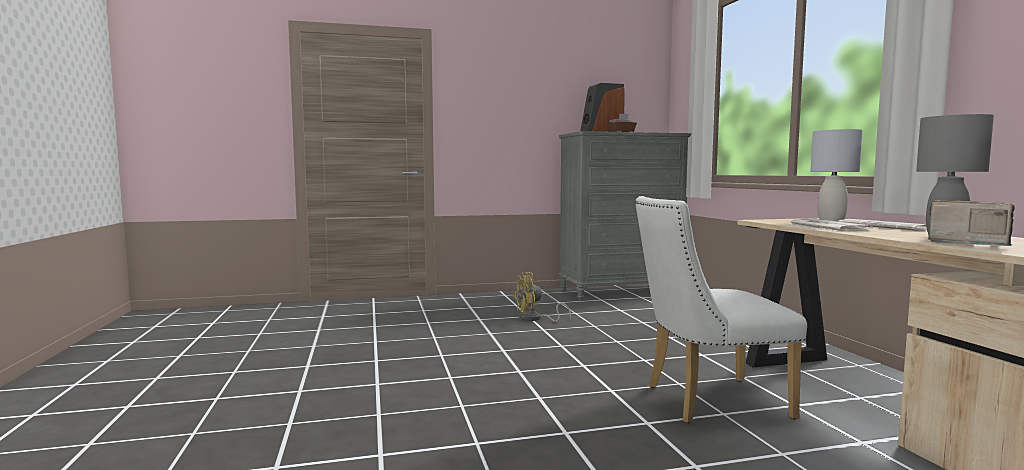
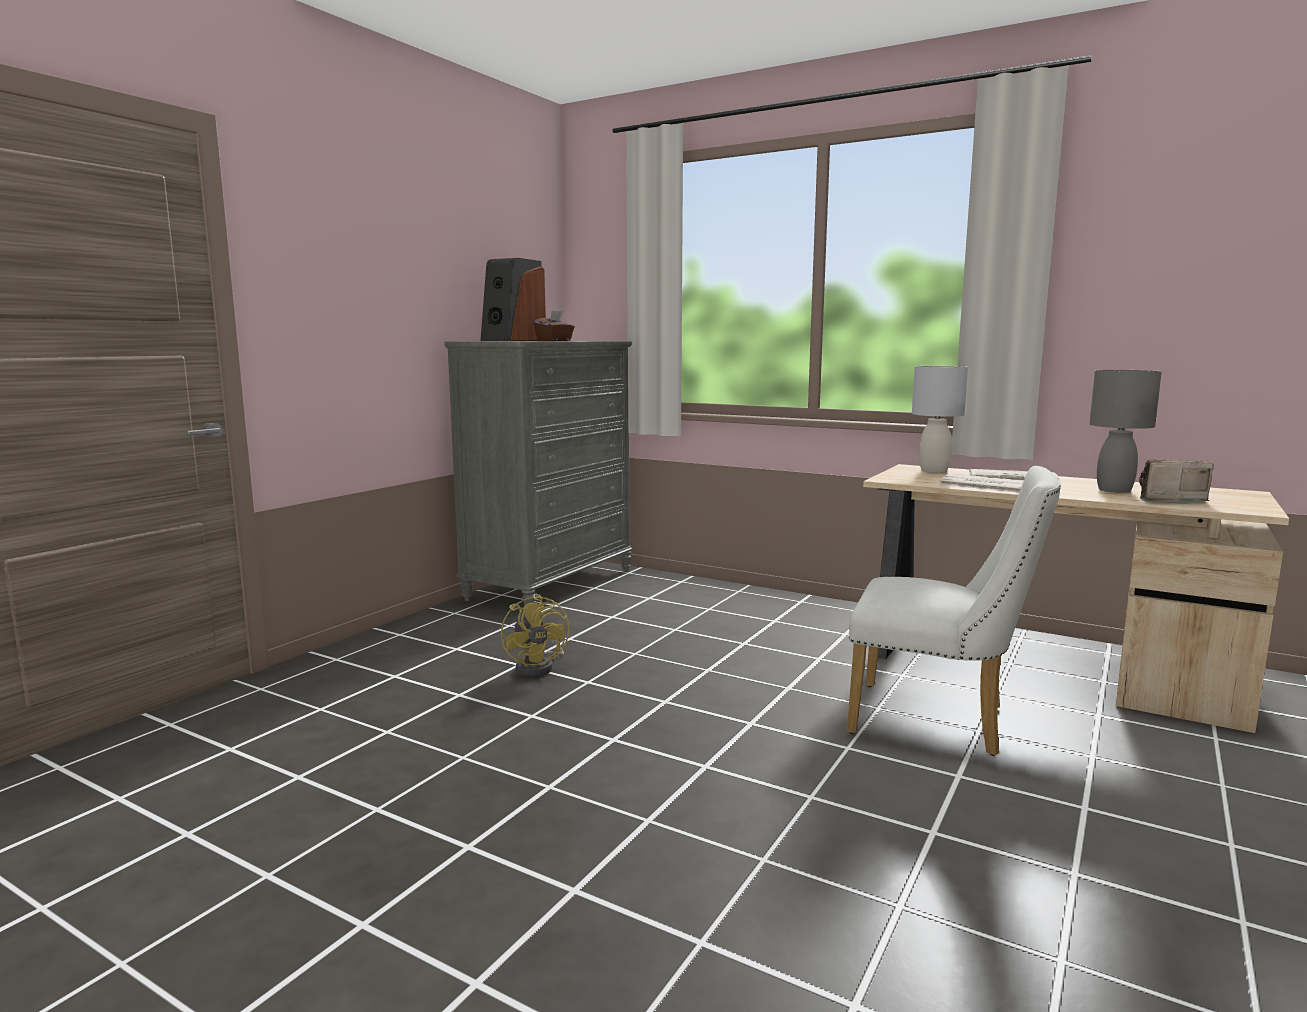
camera: 45 degrees left, 5 degrees up
(535, 319) = (539, 667): yellow fan -> yellow fan turned 45 degrees counterclockwise
(706, 401) = (940, 721): white chair -> white chair turned 105 degrees counterclockwise

